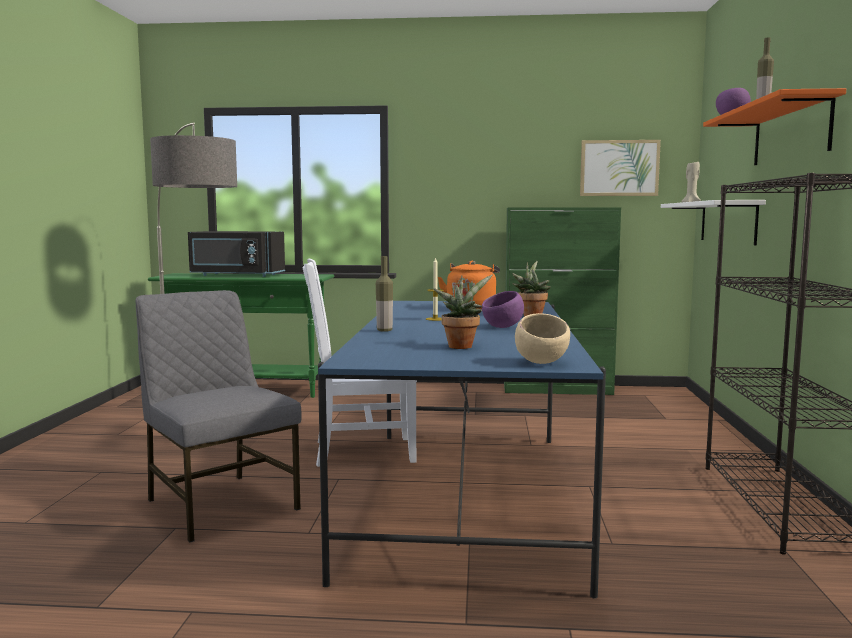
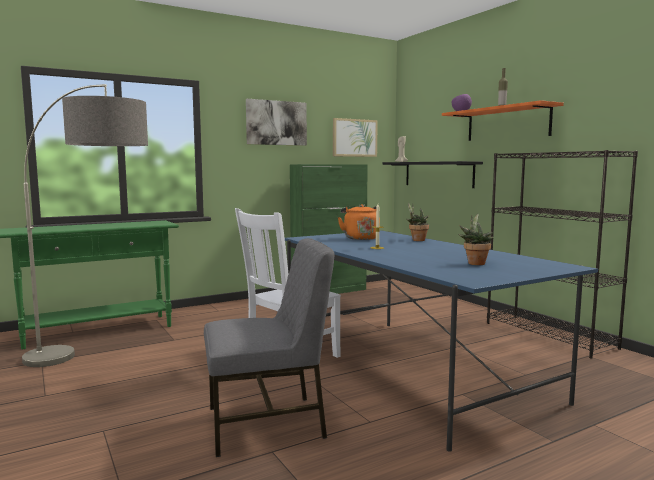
camera: 35 degrees left, 0 degrees up
(219, 504) = (268, 423): grey chair -> grey chair turned 150 degrees clockwise
(235, 275) = (84, 226): black microwave -> none
(384, 330) = (387, 259): bottle -> none
(491, 152) = (276, 123): none -> picture
(503, 327) = (438, 249): purple bowl -> none
(541, 362) = (553, 267): beige bowl -> none
(727, 222) = (438, 174): white shelf -> black shelf

